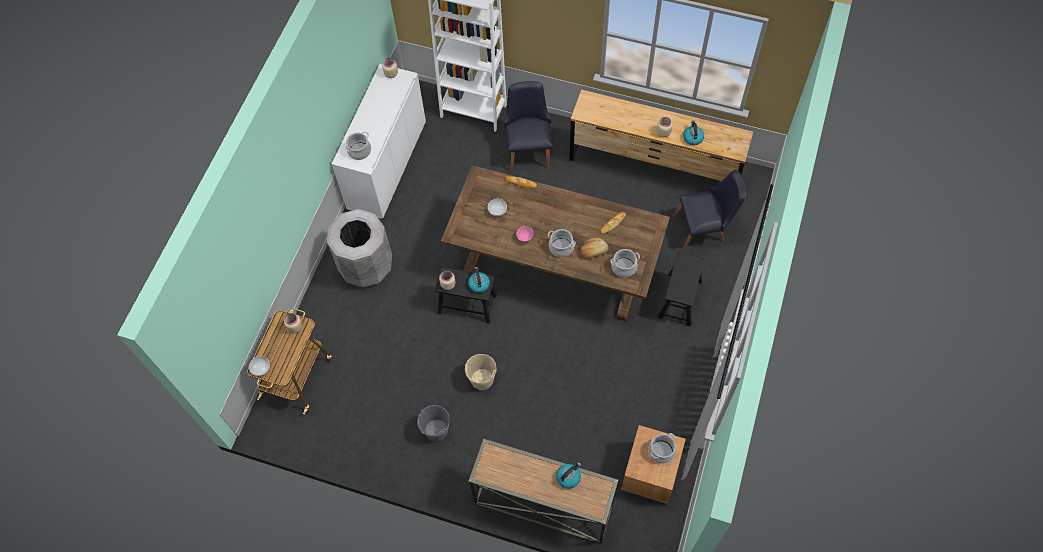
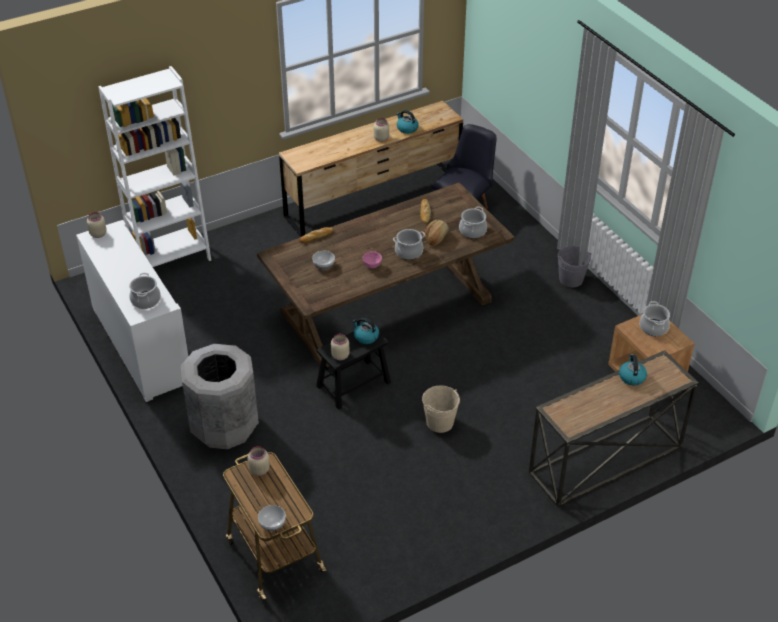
camera: 50 degrees left, 20 degrees down
(436, 430) = (454, 486): grey bucket -> grey bucket (571, 279)
(528, 149) = (256, 252): black chair -> none
(679, 299) = (509, 261): black stool -> none

